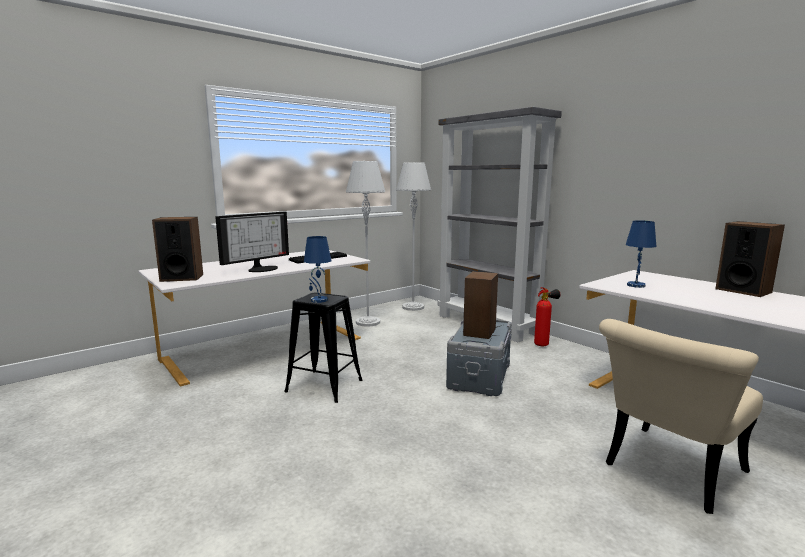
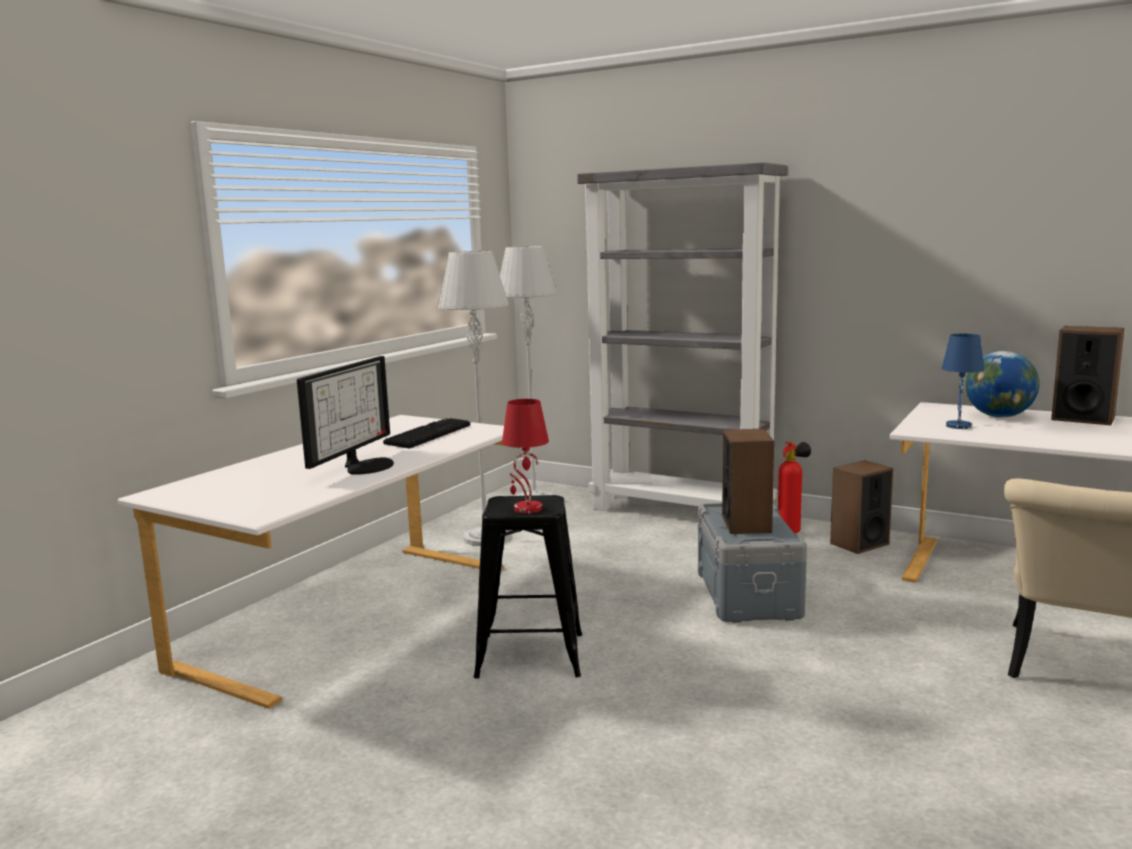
camera: 20 degrees left, 0 degrees up
(182, 278) = (249, 502): speaker -> speaker (859, 544)
(318, 300) = (527, 509): blue table lamp -> red table lamp
(677, 283) = (999, 416): none -> globe

